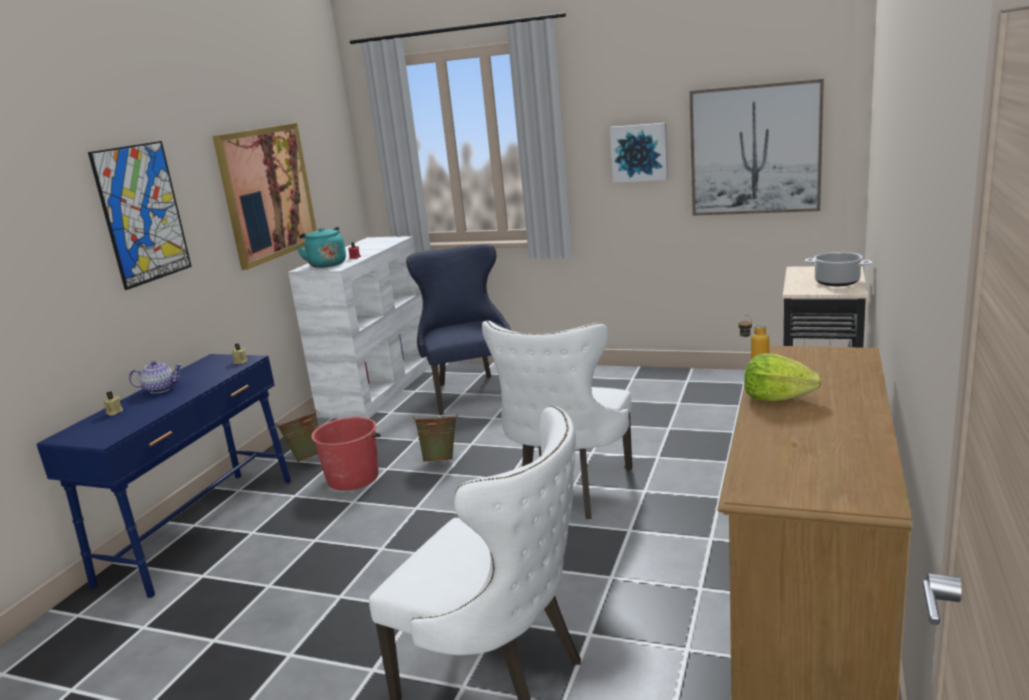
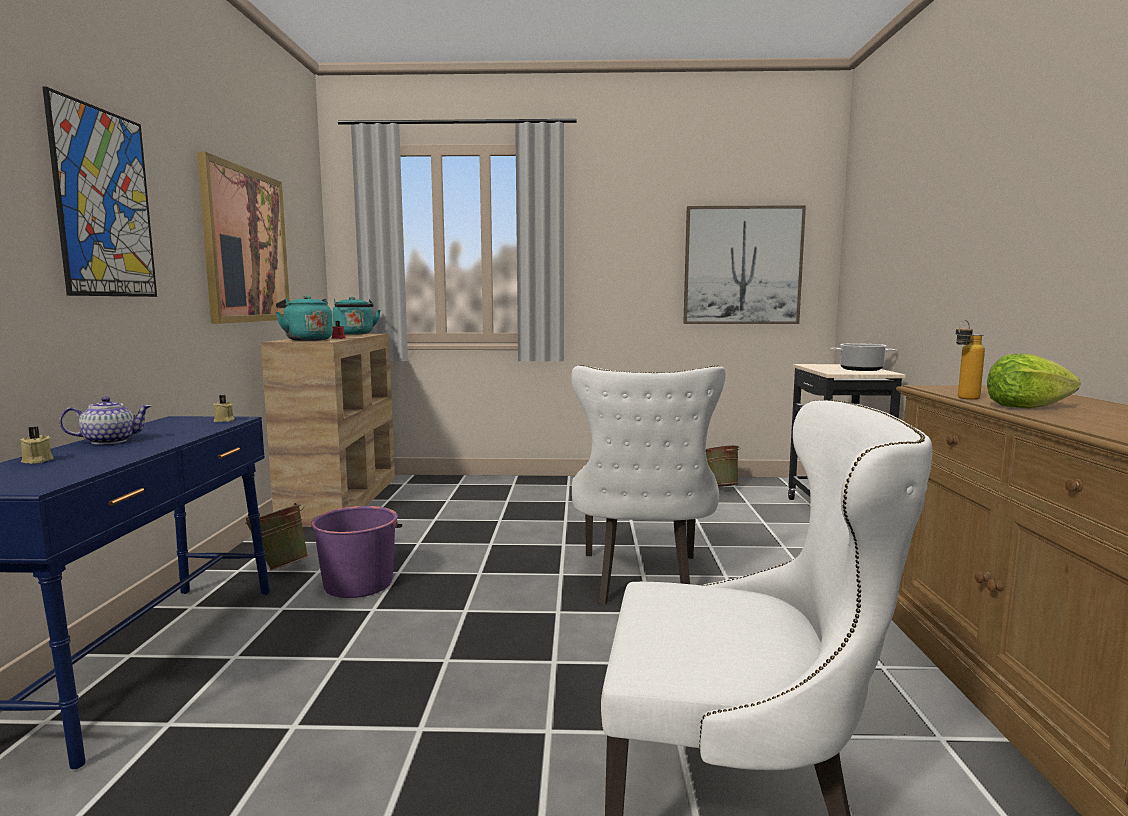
camera: 20 degrees left, 10 degrees down
(353, 478) = (358, 584): red bucket -> purple bucket
(377, 389) = (340, 499): white bookcase -> brown bookcase
(381, 241) = (354, 334): none -> turquoise kettle
(441, 459) = (464, 560): green bucket -> green bucket (720, 487)
(470, 392) = (456, 499): blue chair -> none
(639, 152) = (635, 261): picture -> none

